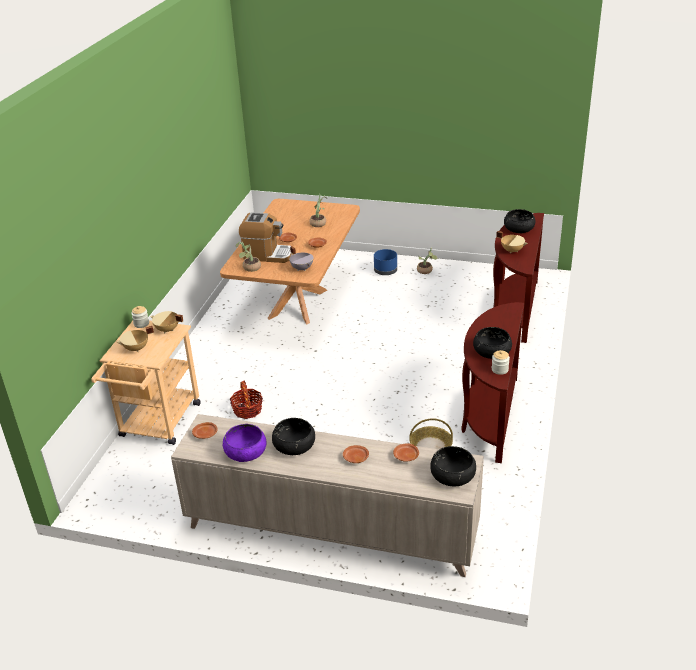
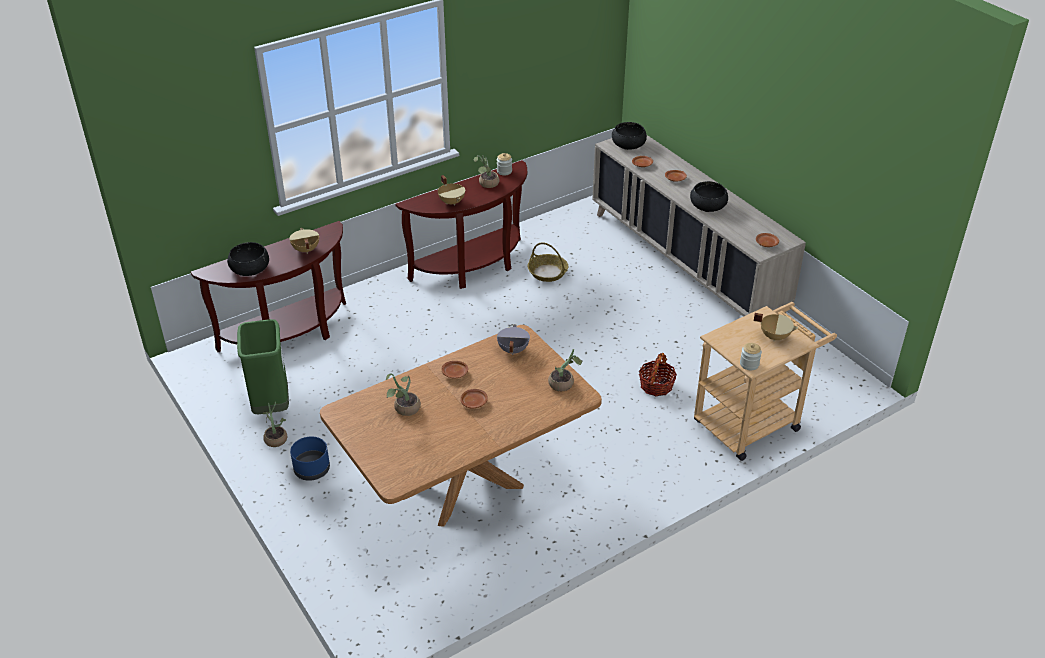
camera: 140 degrees left, 5 degrees up
(167, 330) = (728, 341): beige cooking pot -> beige cooking pot (452, 202)
(245, 452) = (747, 218): purple bowl -> none
(267, 255) = (523, 393): coffee machine -> none
(455, 279) = (271, 405): none -> green trash can
(492, 351) = (487, 184): black bowl -> potted plant

